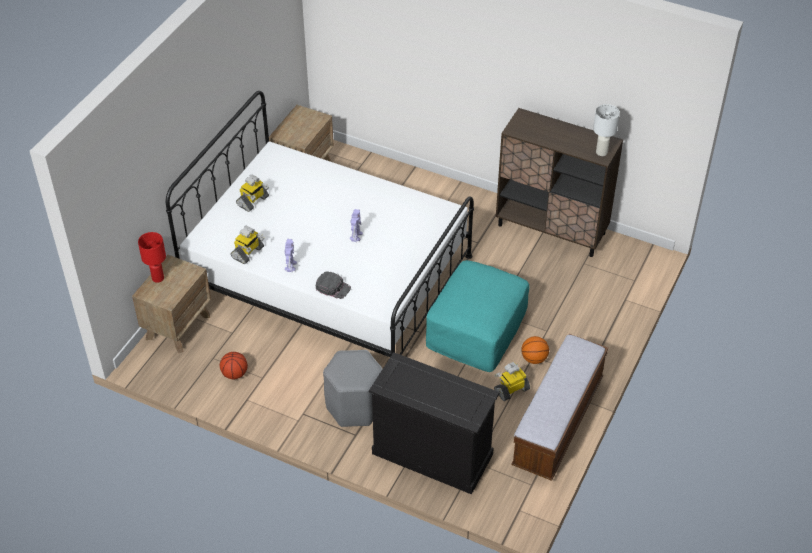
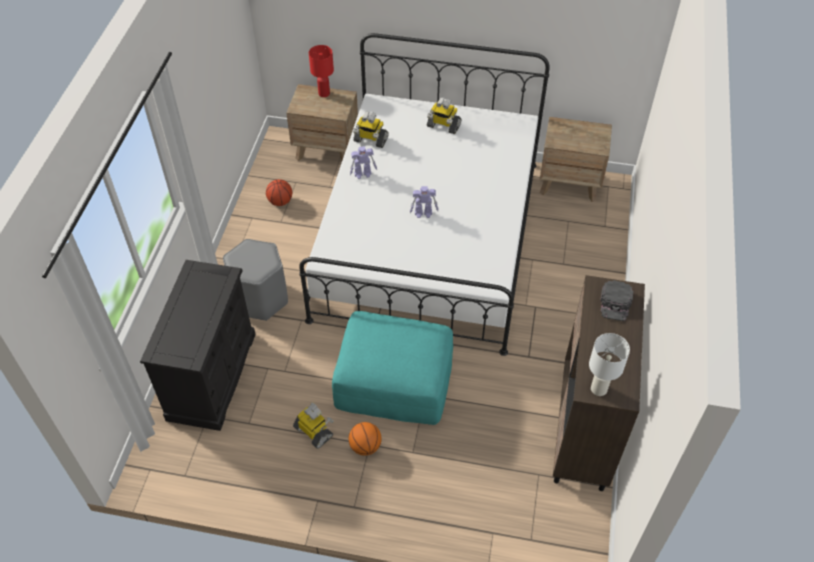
camera: 75 degrees right, 5 degrees up
(333, 287) = (342, 212): black cap -> black cap (615, 303)
(557, 423) = (276, 487): bench -> none

